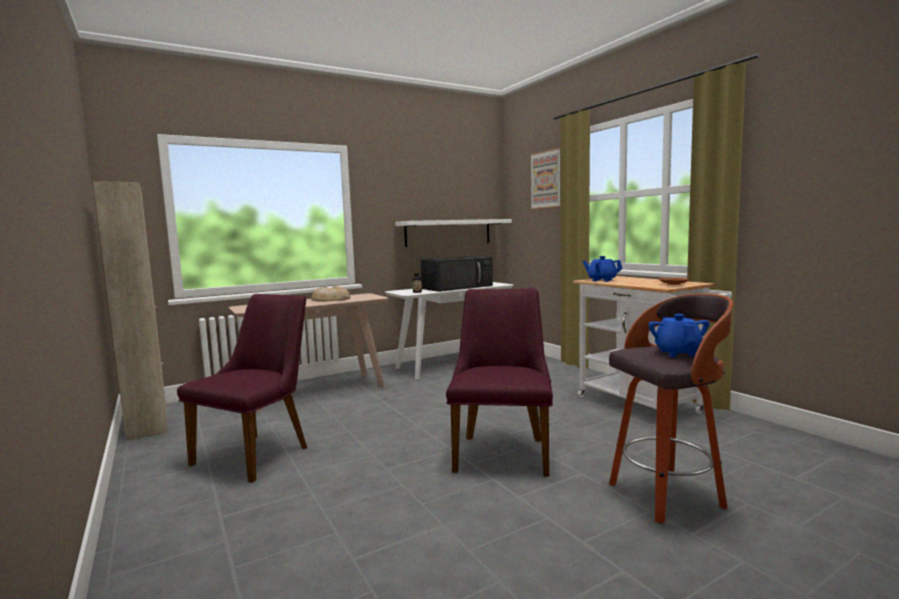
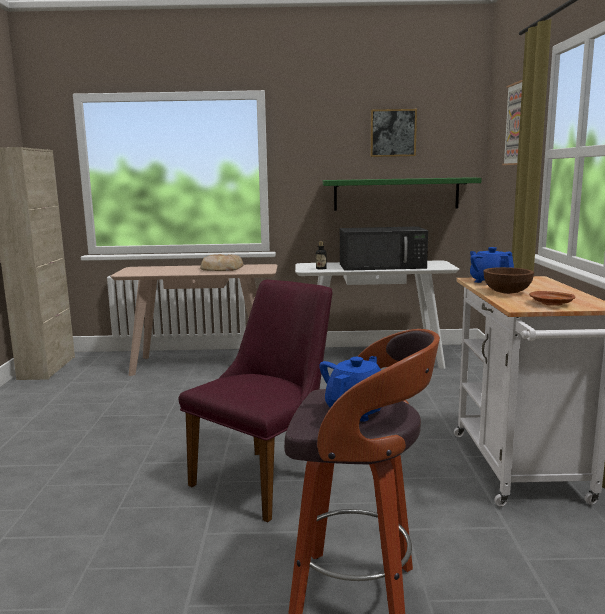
camera: 30 degrees right, 5 degrees up
(260, 452) = (79, 416): purple chair -> none
(444, 185) = (393, 133): none -> picture
(448, 232) = (396, 194): white shelf -> green shelf
(630, 283) = (506, 292): none -> brown bowl

